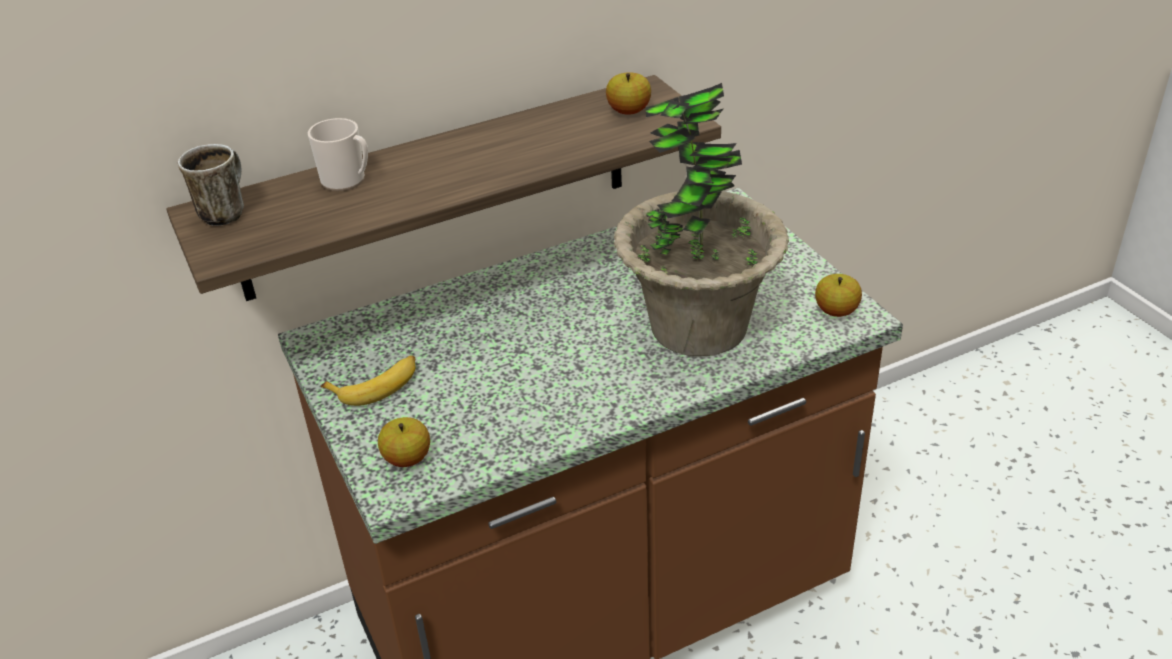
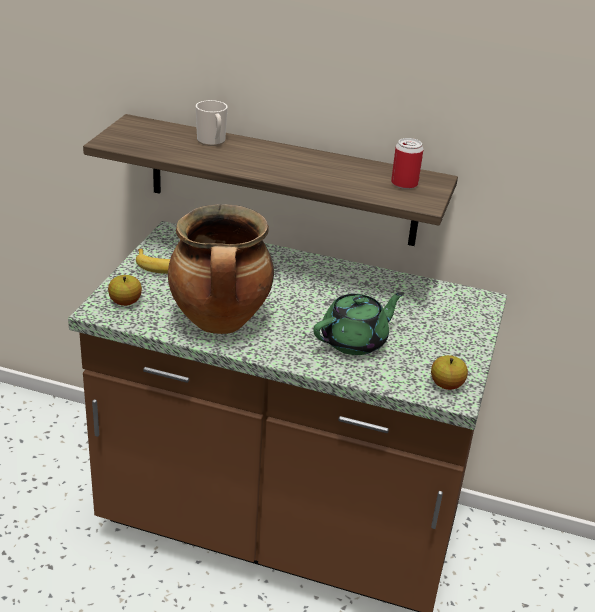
camera: 40 degrees right, 5 degrees down
(224, 211) = (142, 126): mug -> none
(547, 403) = (221, 323): none -> cooking pot
(629, 111) = (404, 184): apple -> can
(698, 326) = (355, 341): potted plant -> green teapot

